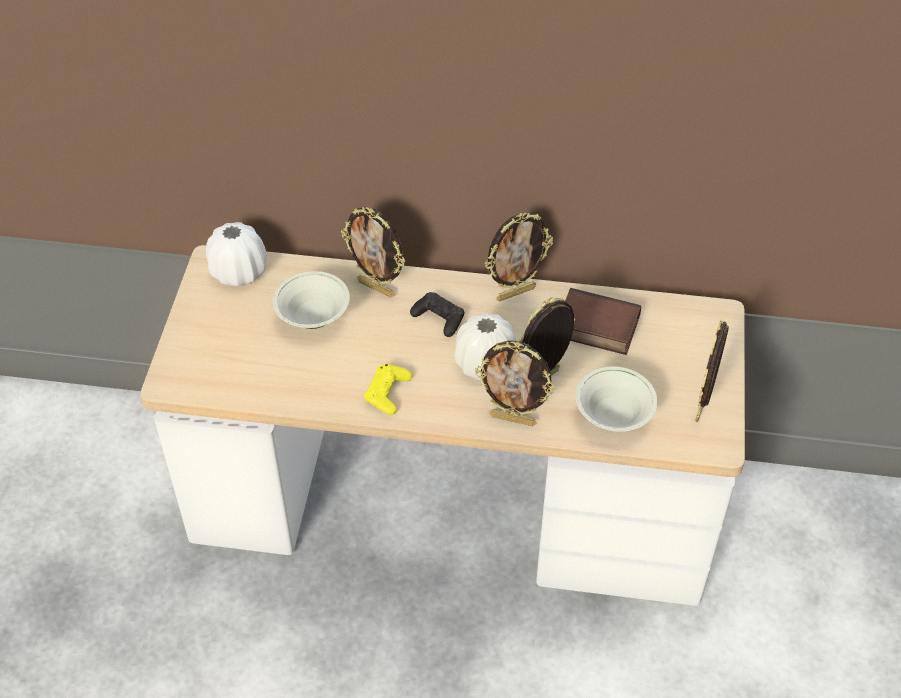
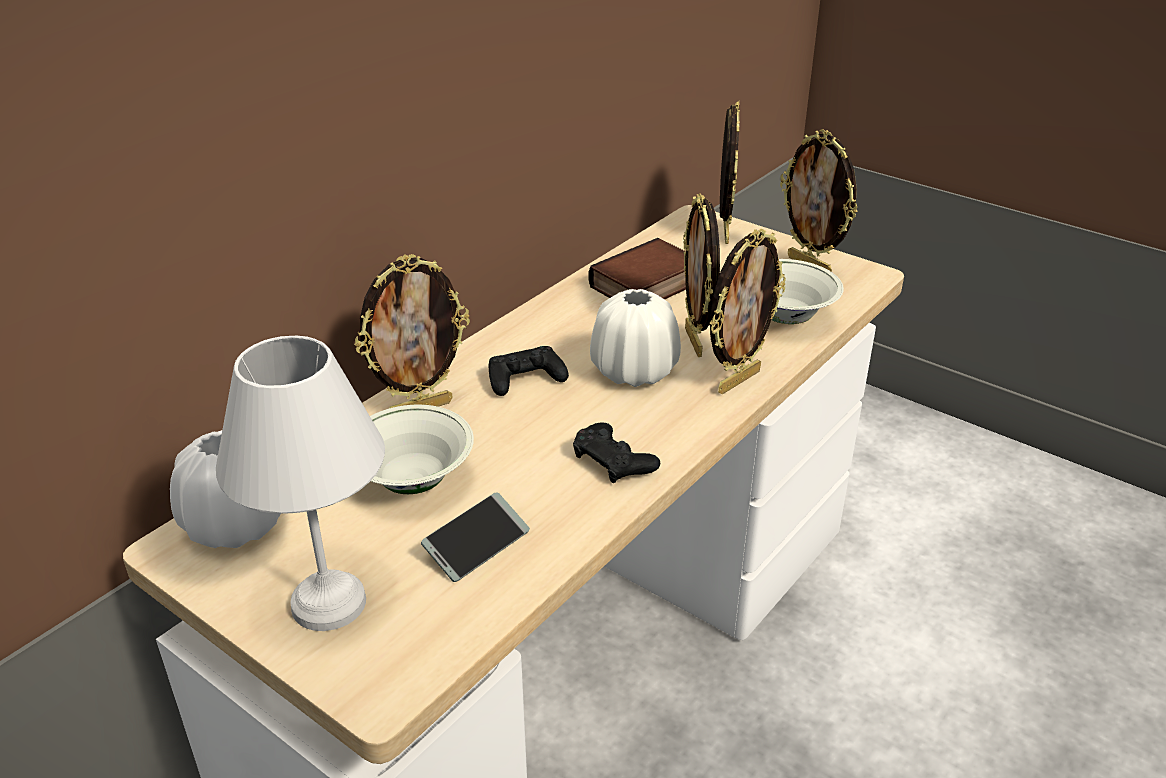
camera: 60 degrees left, 15 degrees down
(209, 334) = (325, 602): none -> white table lamp
(282, 368) = (477, 545): none -> phone
(387, 393) = (613, 461): yellow game controller -> black game controller
(515, 293) = (542, 315): picture frame -> picture frame (723, 233)

